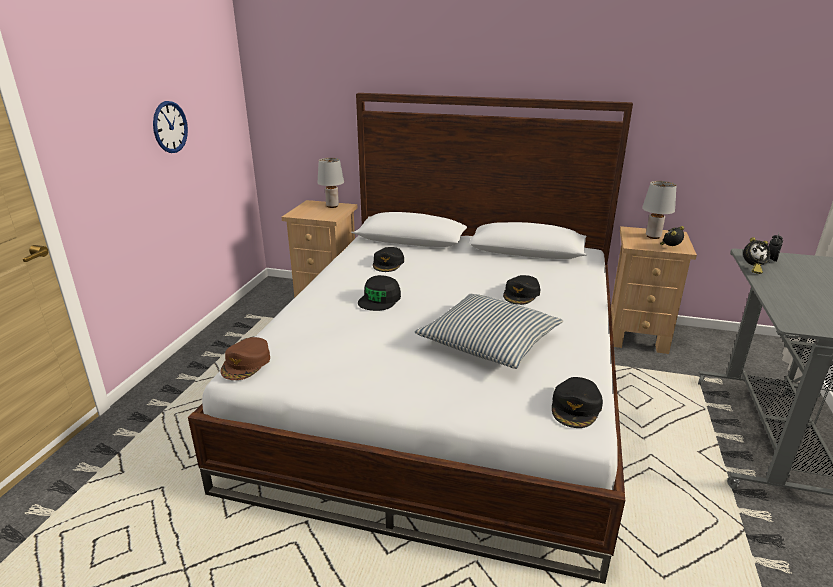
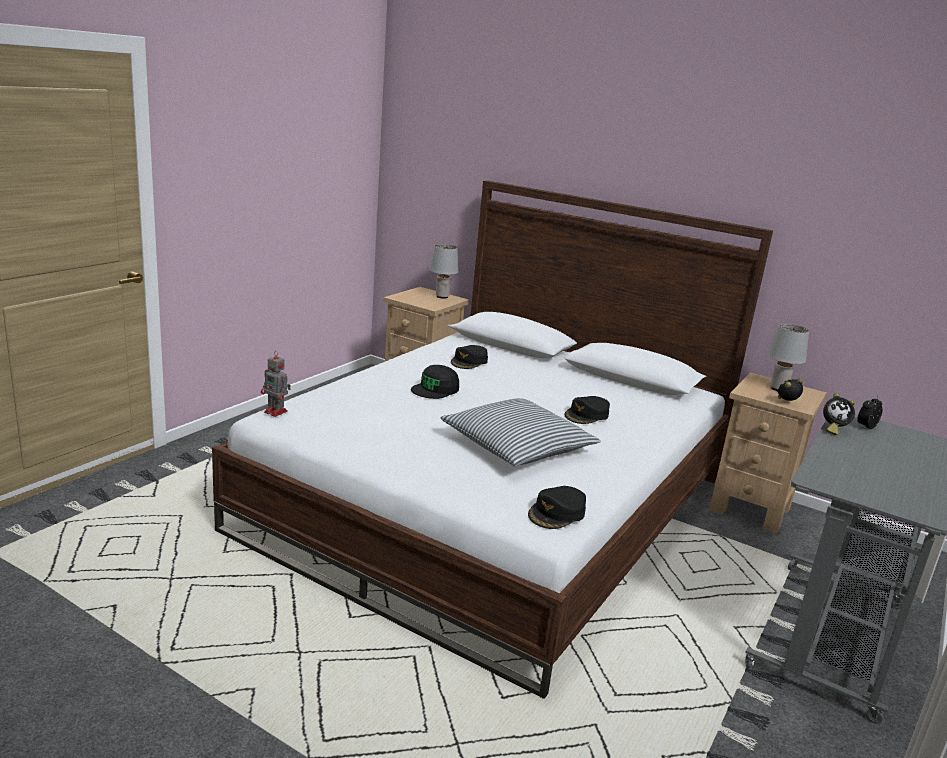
camera: 15 degrees right, 5 degrees down
(170, 127) = (287, 188): wall clock -> none
(246, 363) = (276, 412): brown cap -> toy robot

